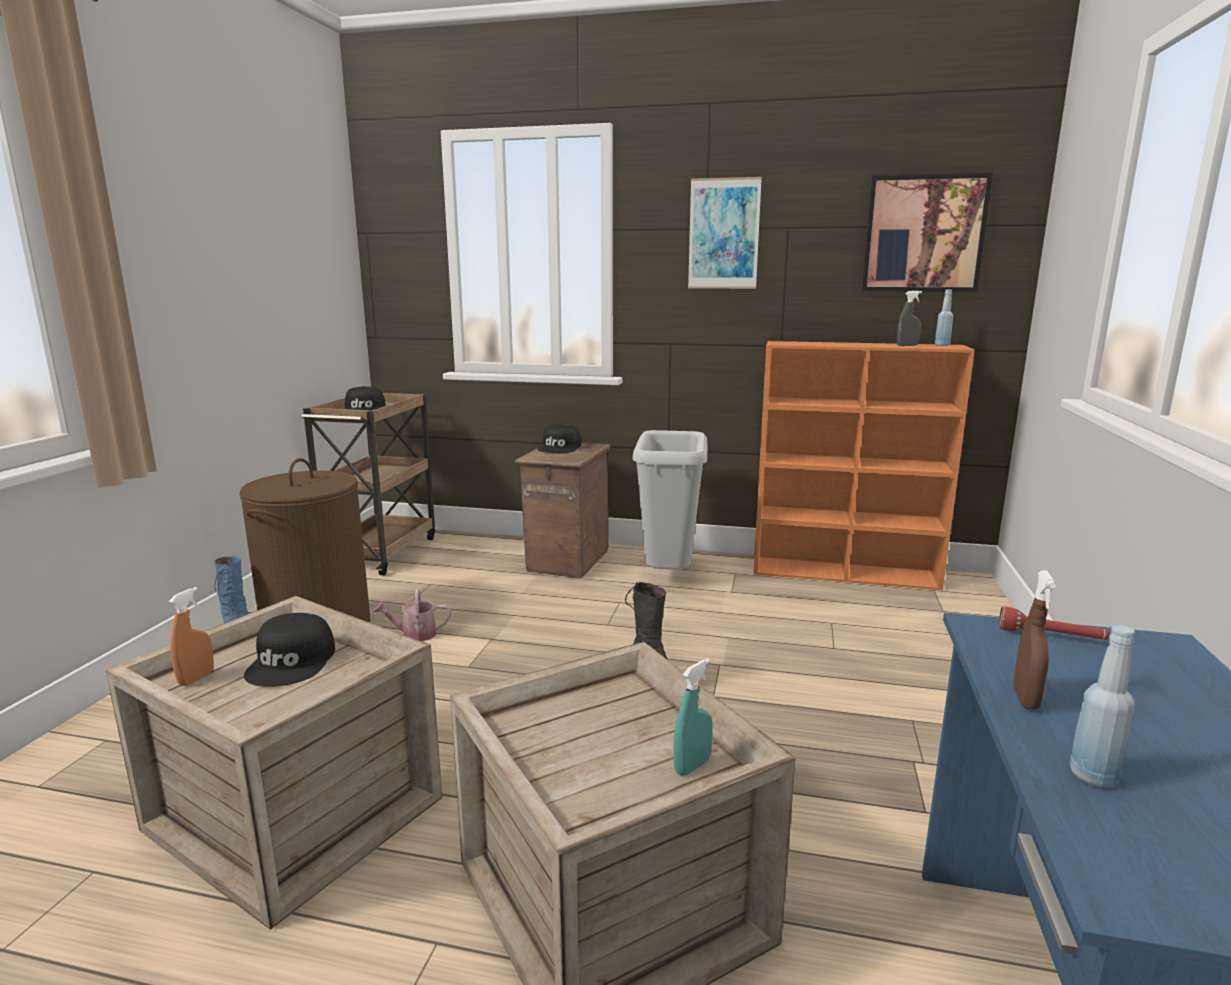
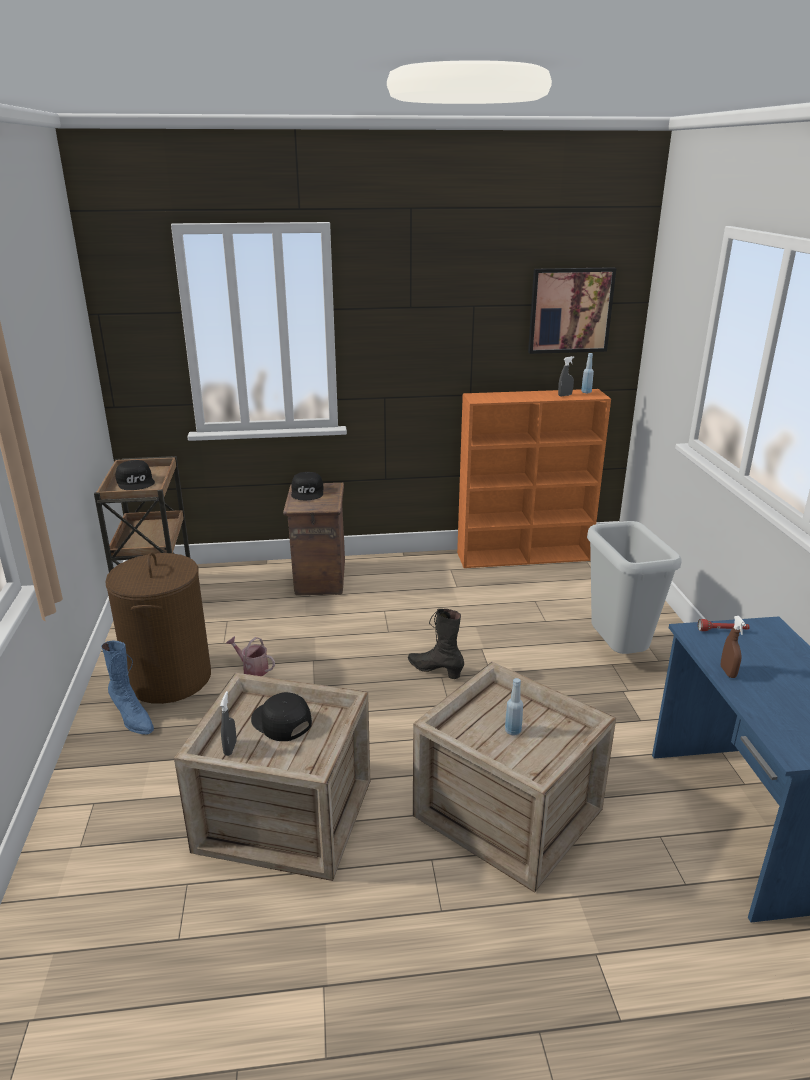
camera: 20 degrees left, 10 degrees up
(196, 678) = (230, 748): orange spray bottle -> grey spray bottle
(293, 662) = (280, 722): black cap -> black cap turned 150 degrees clockwise
(414, 634) = (252, 669): watering can -> watering can turned 60 degrees clockwise
(667, 576) = (404, 581): grey trash can -> grey trash can (615, 652)
(692, 766) = (564, 733): turquoise spray bottle -> none
(723, 234) = (425, 312): picture -> none
(1093, 776) = (767, 706): blue bottle -> blue bottle (513, 731)

